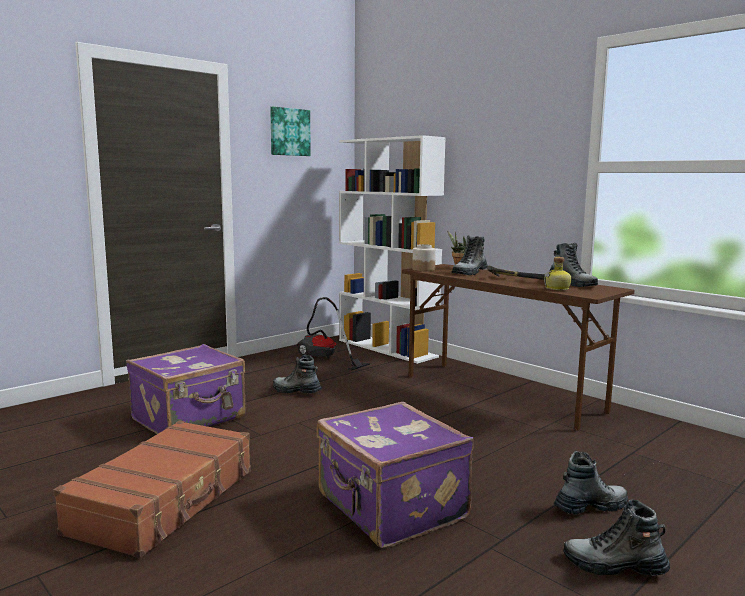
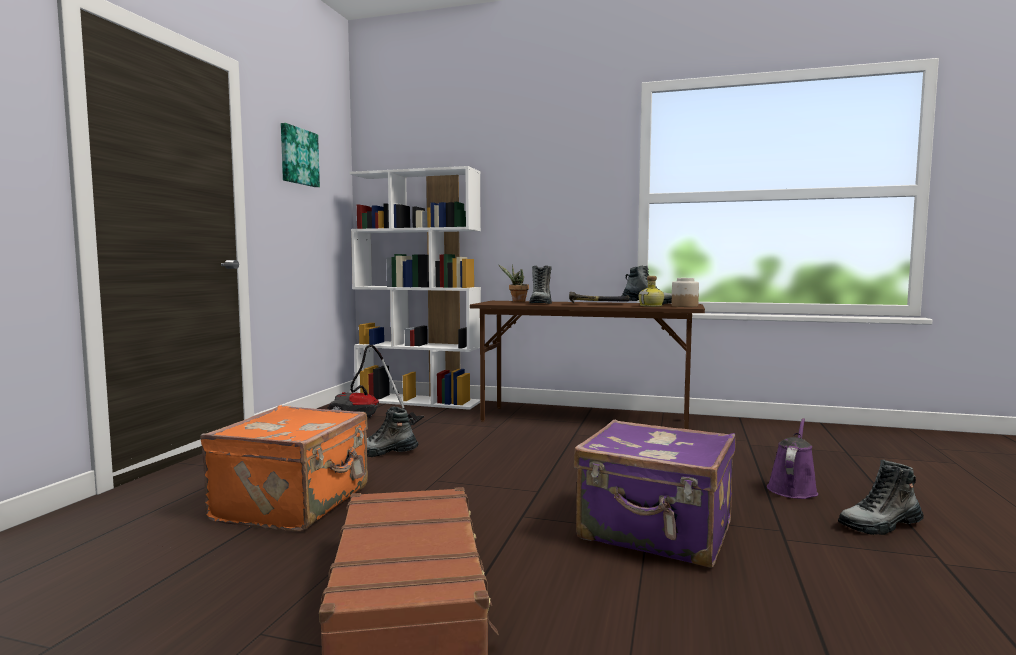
camera: 30 degrees left, 5 degrees down
(190, 419) = (295, 504): purple suitcase -> orange suitcase
(423, 269) = (491, 303): jar -> jar (684, 306)
(590, 507) = (792, 488): boot -> purple watering can

